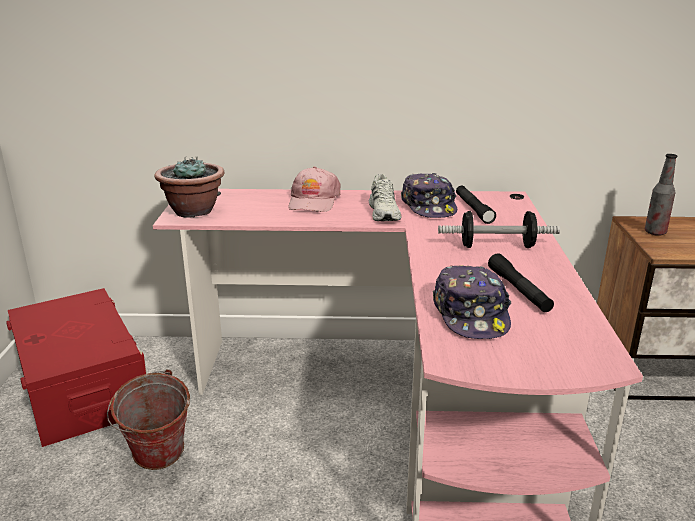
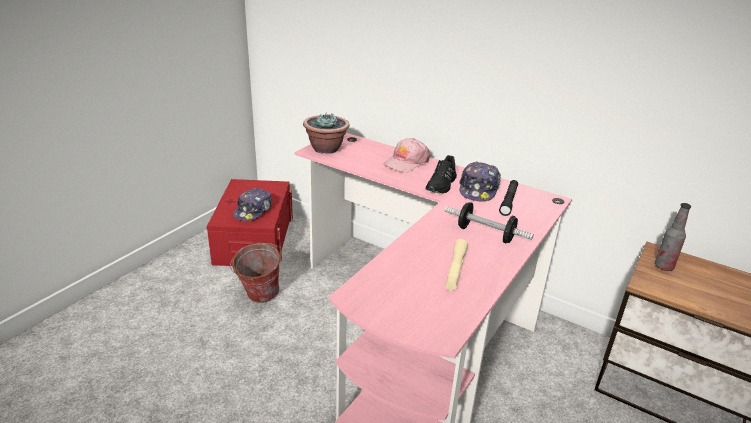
camera: 30 degrees right, 5 degrees up
(384, 212) = (442, 184): white shoe -> black shoe
(471, 314) = (401, 274): cap -> cap (253, 211)
(519, 290) = (455, 270): black flashlight -> beige flashlight

